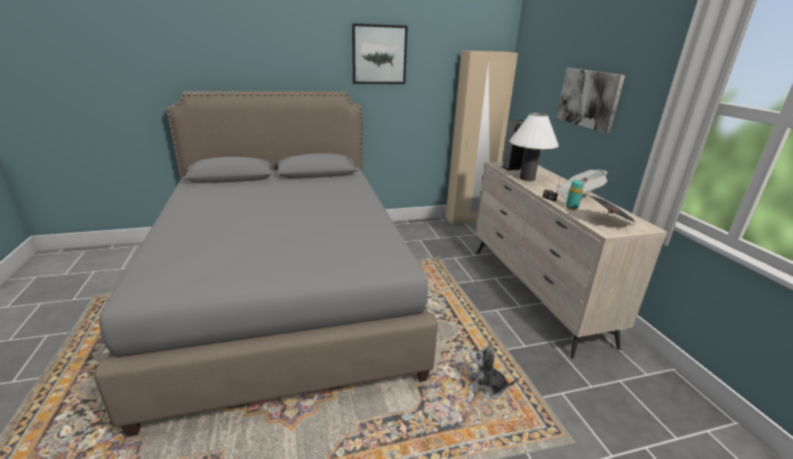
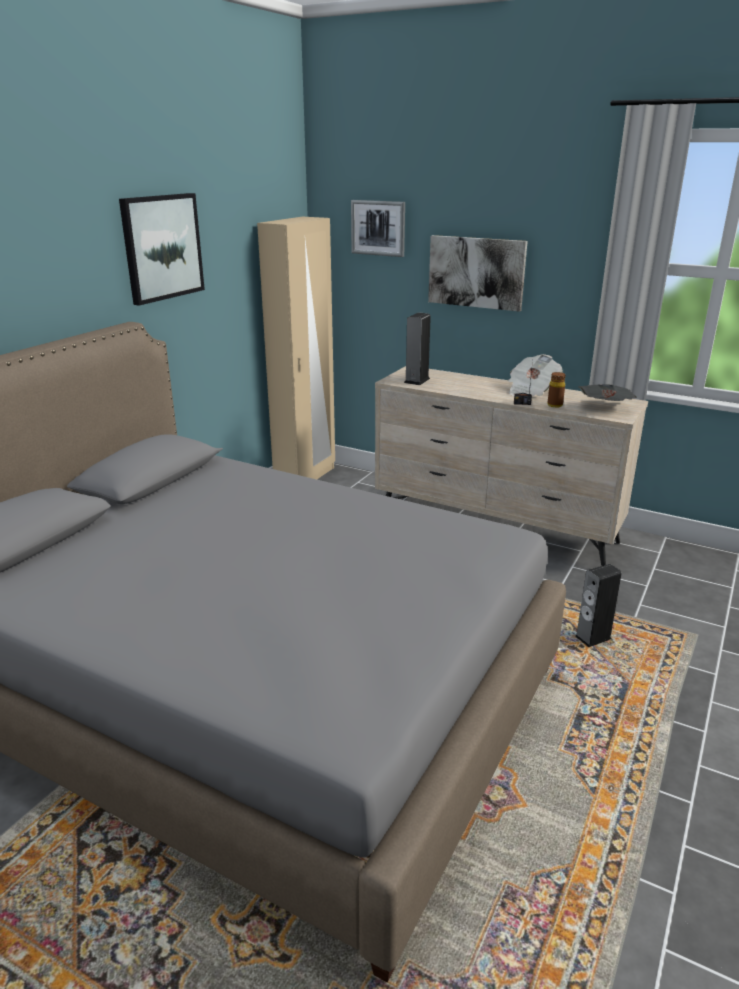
camera: 45 degrees left, 0 degrees up
(486, 387) = (593, 638): plush toy -> speaker
(527, 178) = (457, 388): white table lamp -> none
(543, 61) = (378, 228): none -> picture
(571, 207) = (554, 405): turquoise bottle -> brown bottle

